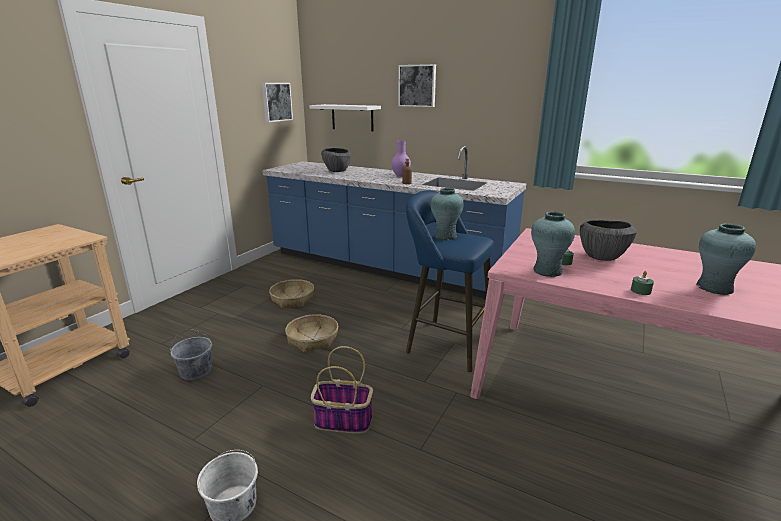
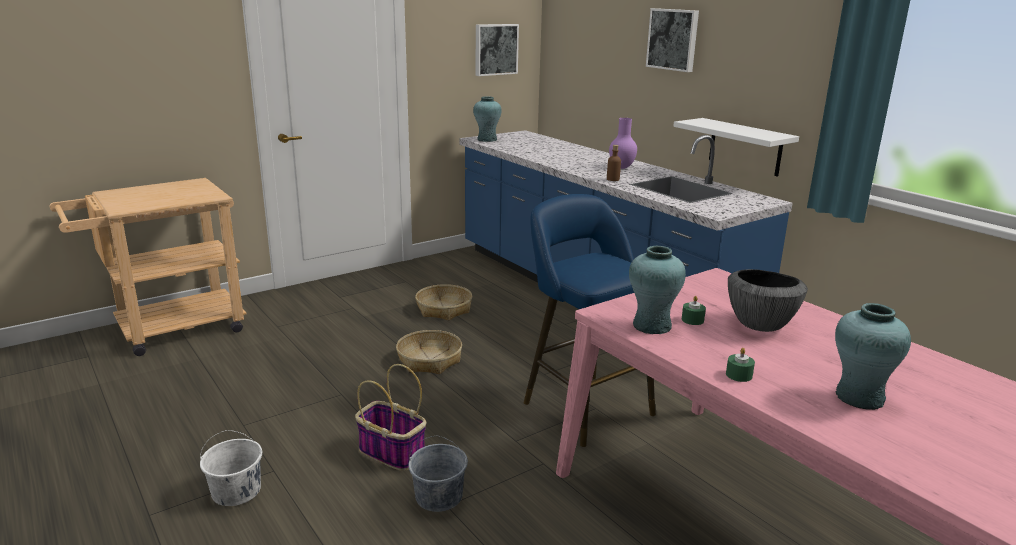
camera: 25 degrees right, 0 degrees up
(196, 371) = (290, 362): grey bucket -> grey bucket (439, 497)
(337, 171) = (548, 150): bowl -> none
(352, 117) = (592, 76): white shelf -> white shelf (745, 147)
(445, 236) = (589, 259): turquoise vase -> turquoise vase (487, 139)

